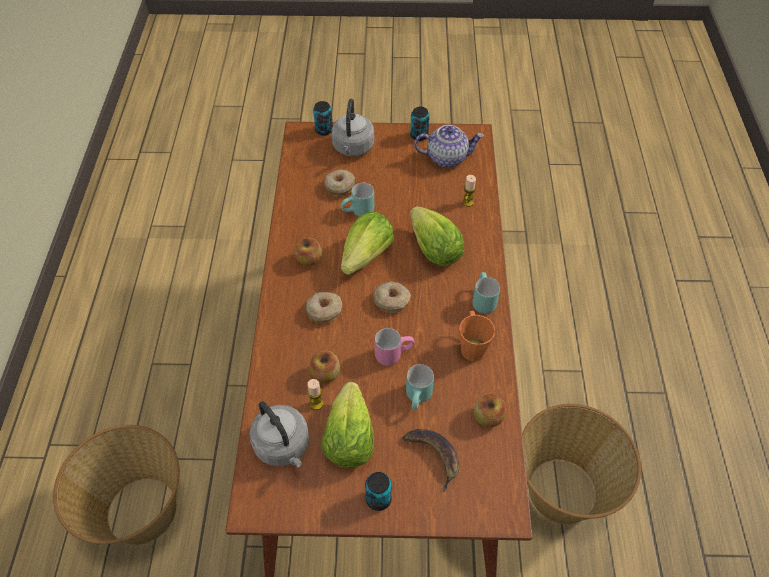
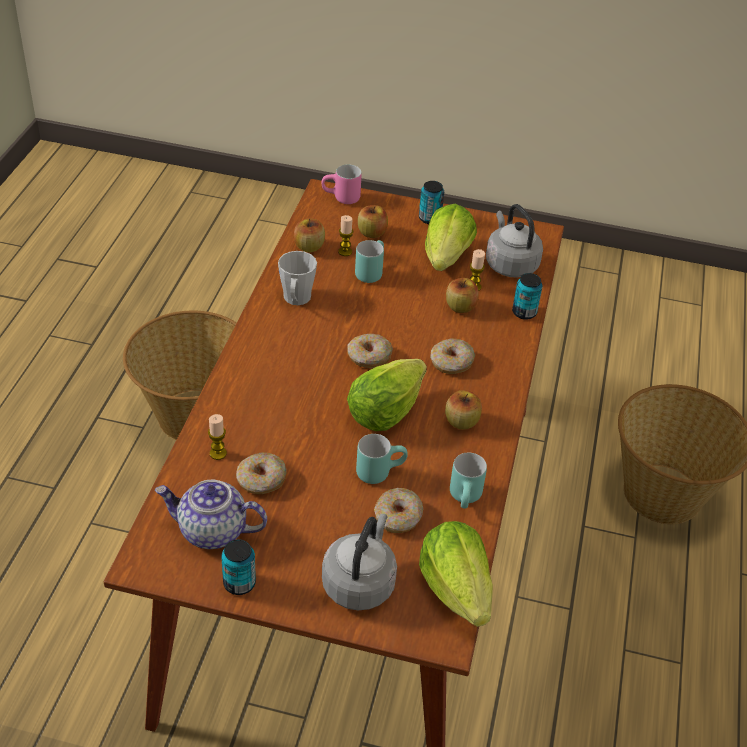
camera: 170 degrees left, 10 degrees down
(324, 130) = (401, 632): can -> can (524, 312)
(393, 353) = (383, 310): pink mug -> pink mug (341, 199)
(432, 191) = (261, 480): none -> donut
(433, 456) = (372, 233): banana -> apple
(434, 250) = (294, 400): lettuce -> lettuce (456, 589)
(451, 419) = (345, 252): none -> candle
(472, 346) = (296, 300): orange mug -> grey mug
(481, 300) = (263, 337): turquoise mug -> turquoise mug (467, 499)

